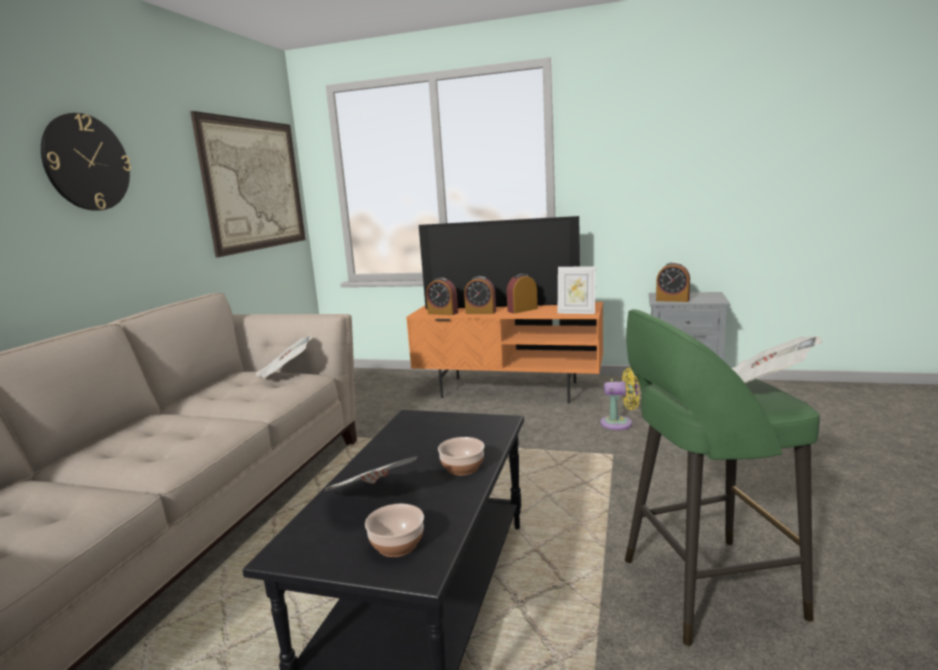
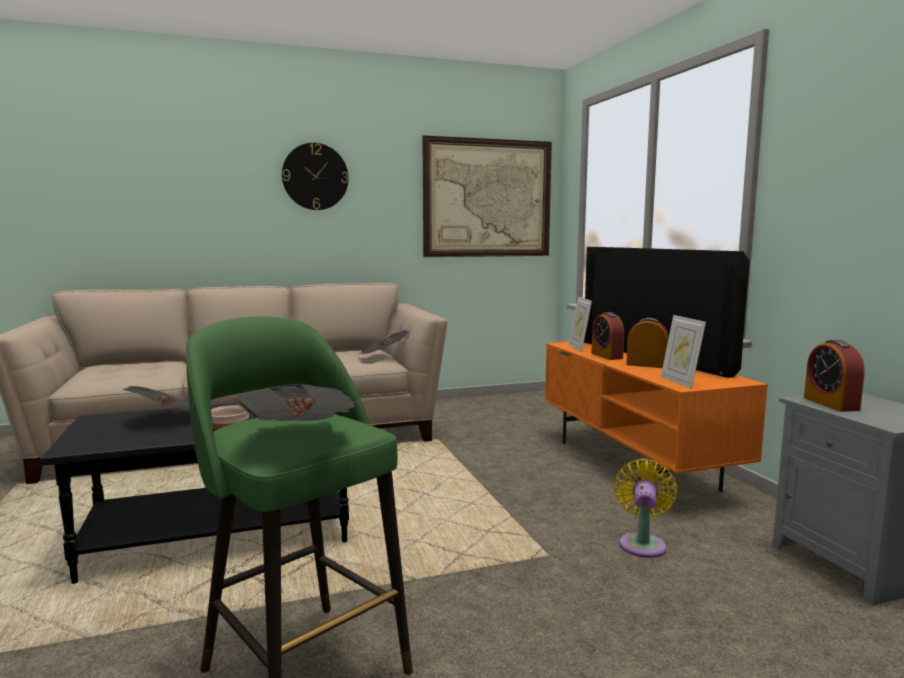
camera: 55 degrees right, 5 degrees down
(396, 544) = (104, 437): bowl -> none
(443, 313) = (579, 348): alarm clock -> picture frame
(620, 423) = (642, 543): yellow fan -> yellow fan turned 135 degrees counterclockwise

